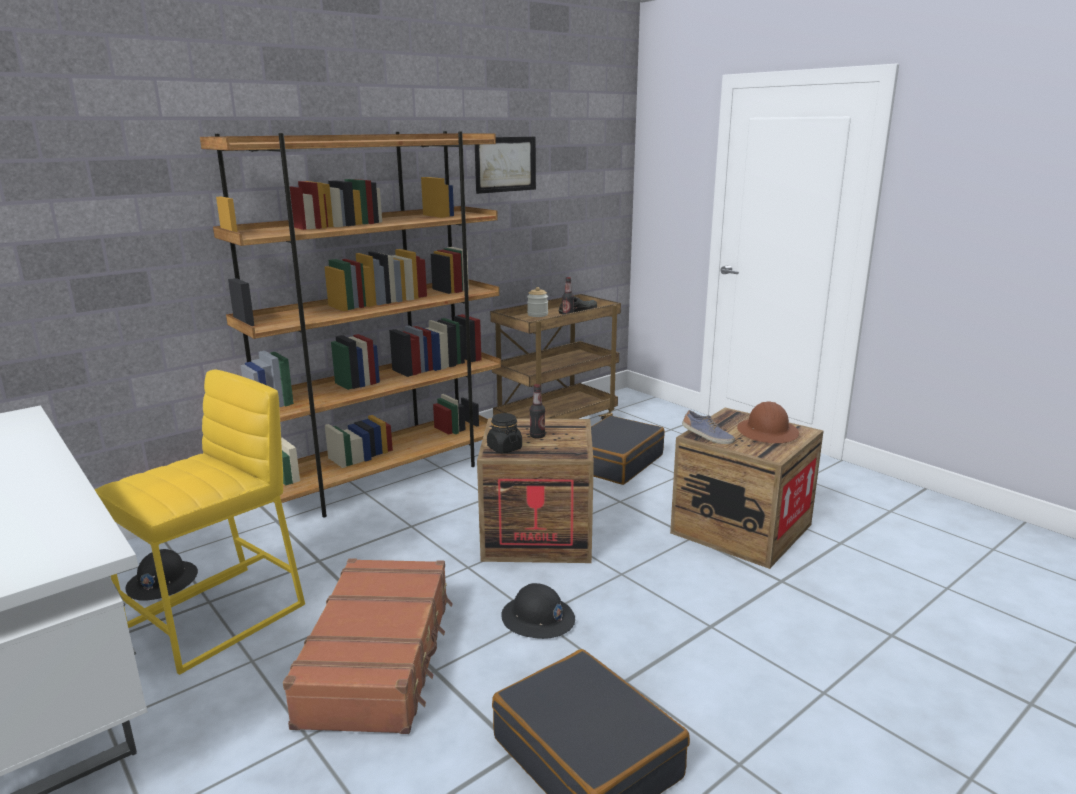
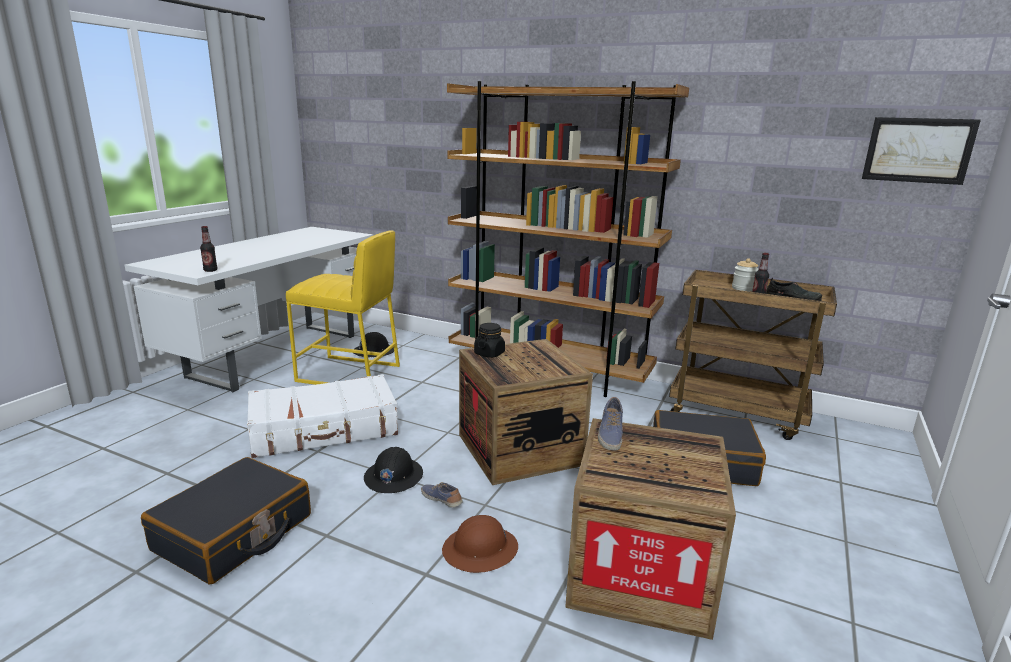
camera: 65 degrees right, 0 degrees up
(379, 658) = (325, 429): brown suitcase -> white suitcase
(505, 164) = (753, 123): picture -> picture (918, 150)
(537, 436) = (526, 360): bottle -> bottle (210, 270)
(601, 596) = (442, 500): none -> shoe
(767, 432) = (671, 471): brown hard hat -> brown hard hat (480, 550)

